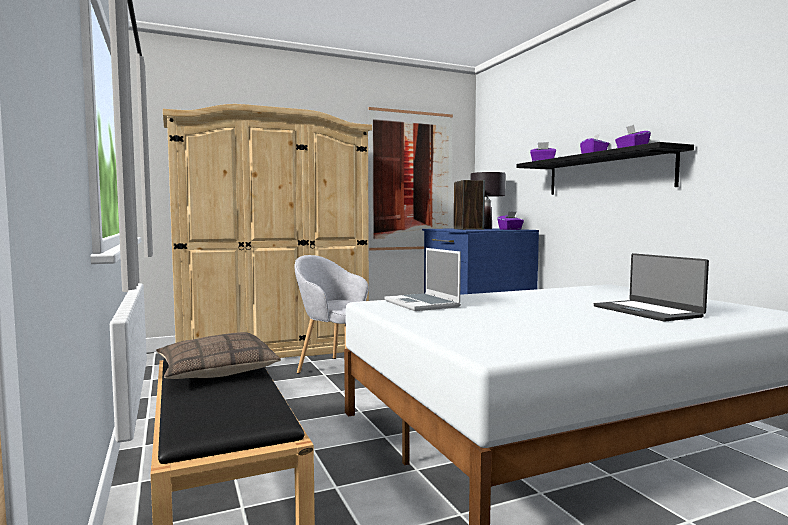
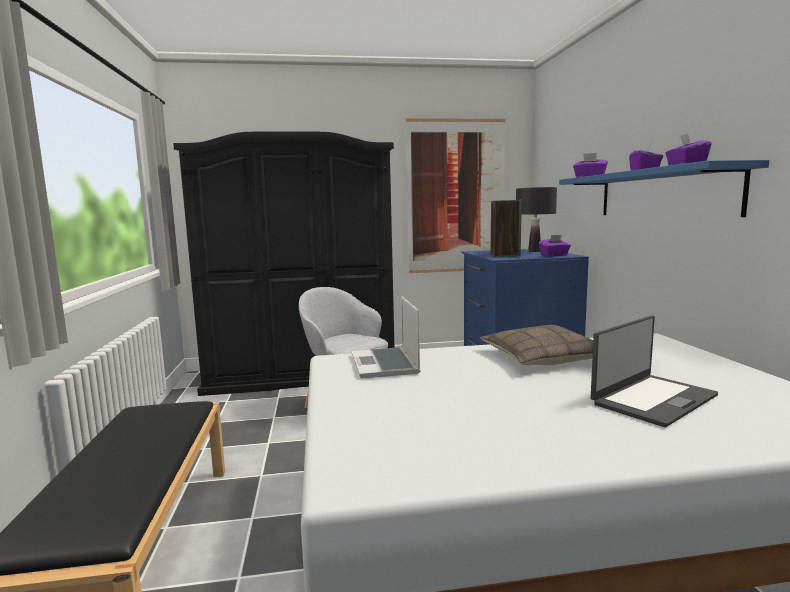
camera: 15 degrees right, 5 degrees up
(216, 370) = (139, 437): pillow -> pillow (540, 358)
(273, 350) = (302, 376): beige wardrobe -> black wardrobe
(606, 174) = (662, 194): black shelf -> blue shelf
(647, 311) = (652, 399): laptop -> laptop turned 120 degrees counterclockwise

